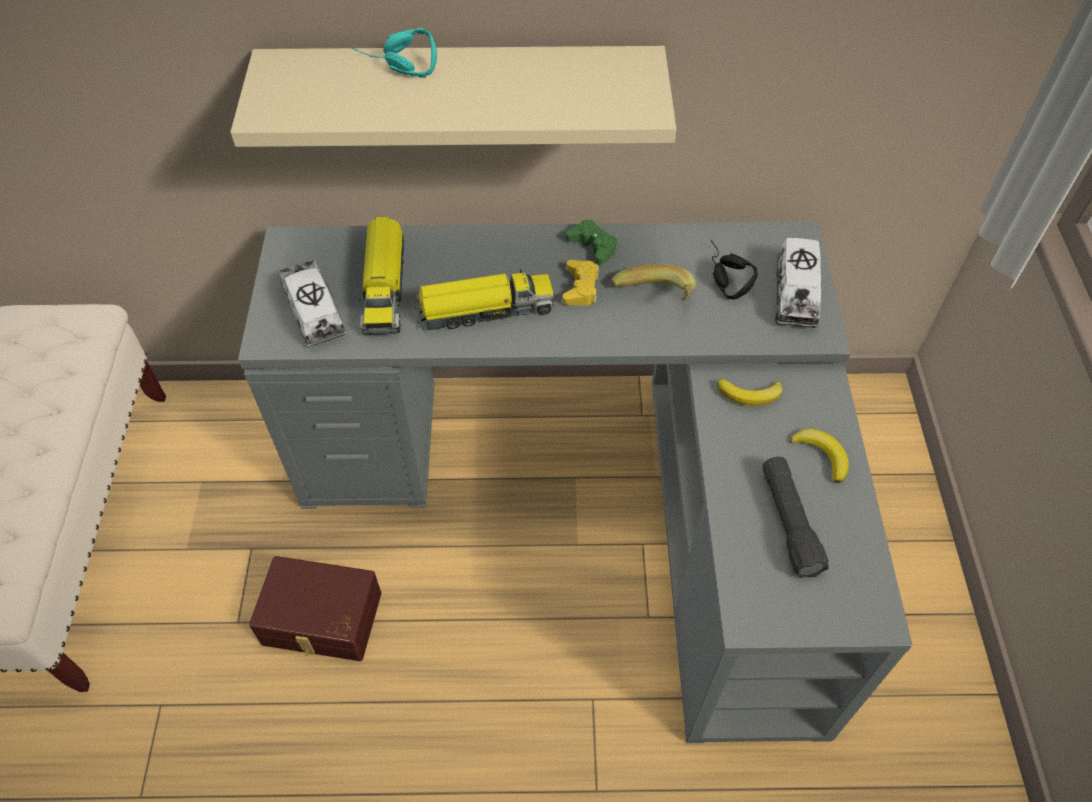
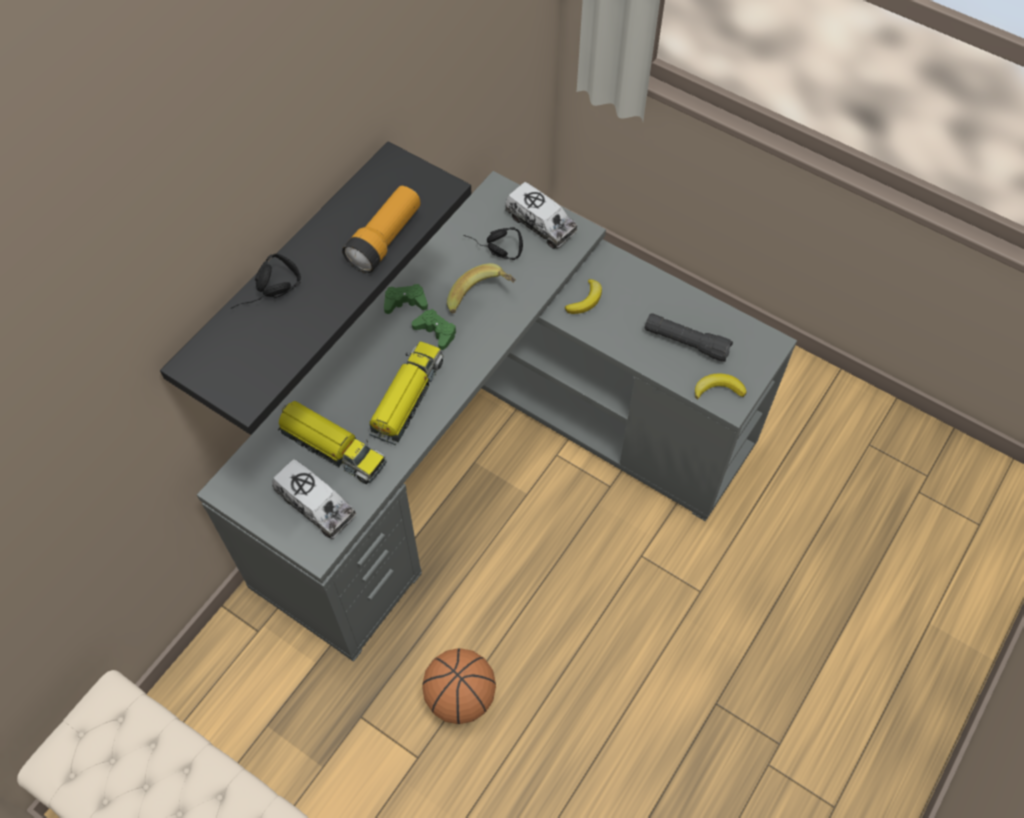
camera: 55 degrees left, 5 degrees up
(314, 311) = (315, 505): toy truck -> toy truck turned 150 degrees counterclockwise
(321, 620) = (460, 696): brown storage box -> basketball
(394, 68) = (269, 296): turquoise headphones -> black headphones
(462, 90) = (288, 274): beige shelf -> black shelf
(538, 105) = (385, 239): none -> flashlight
(581, 288) = (436, 332): yellow game controller -> green game controller
(822, 455) = (655, 295): banana -> banana (718, 389)

